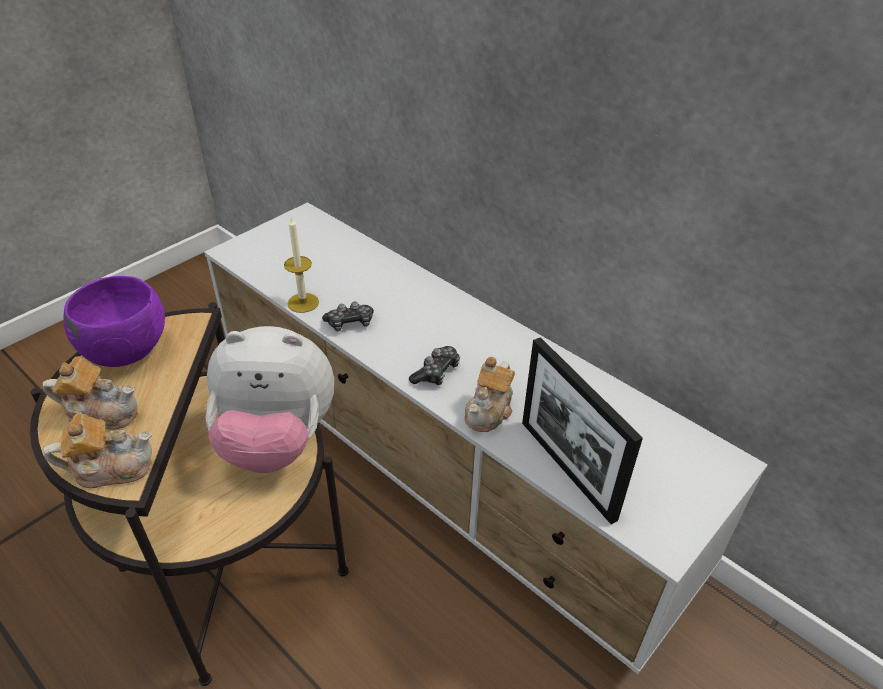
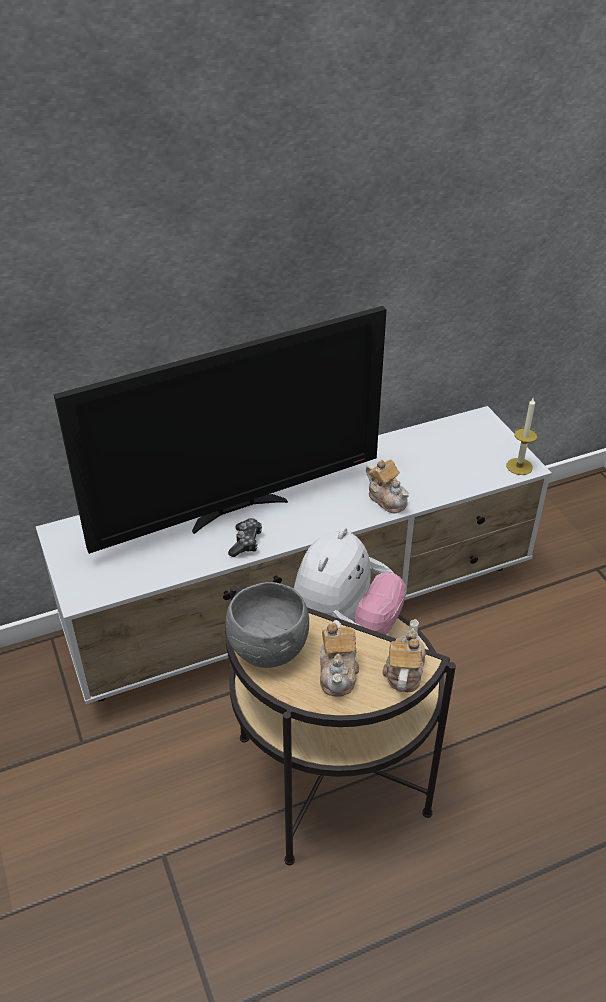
camera: 65 degrees left, 0 degrees up
(102, 412) = (338, 672): teapot -> teapot turned 150 degrees clockwise
(126, 351) = (267, 650): purple bowl -> grey bowl
(303, 303) = (199, 564): candle -> candle (519, 466)
(395, 303) = (237, 510): none -> television
(436, 372) = (333, 512): game controller -> none
(567, 469) = (454, 482): picture frame -> none

